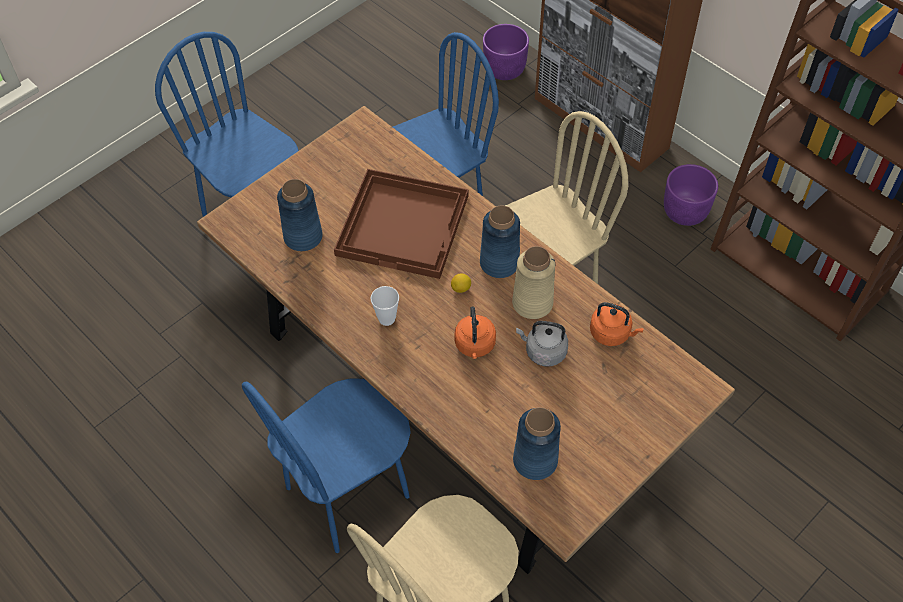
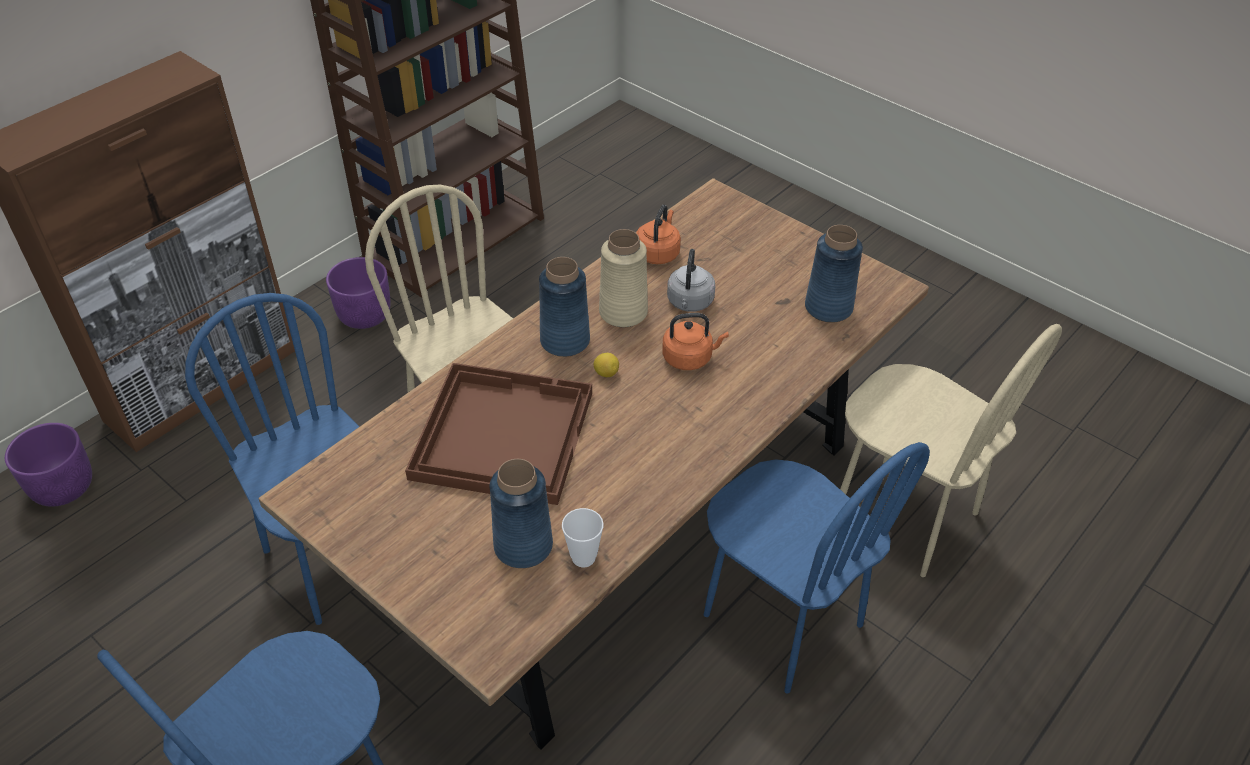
camera: 95 degrees left, 10 degrees down
(387, 319) = (660, 440): cup -> cup (583, 557)

